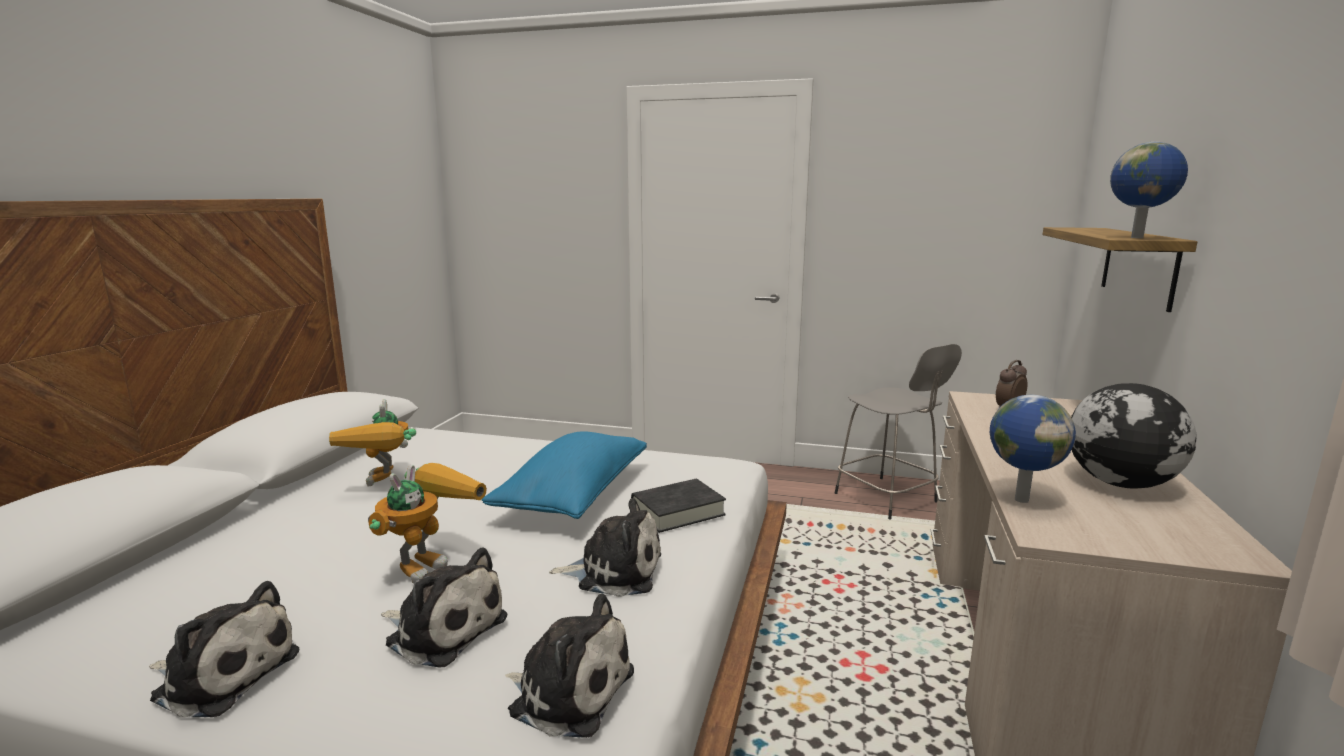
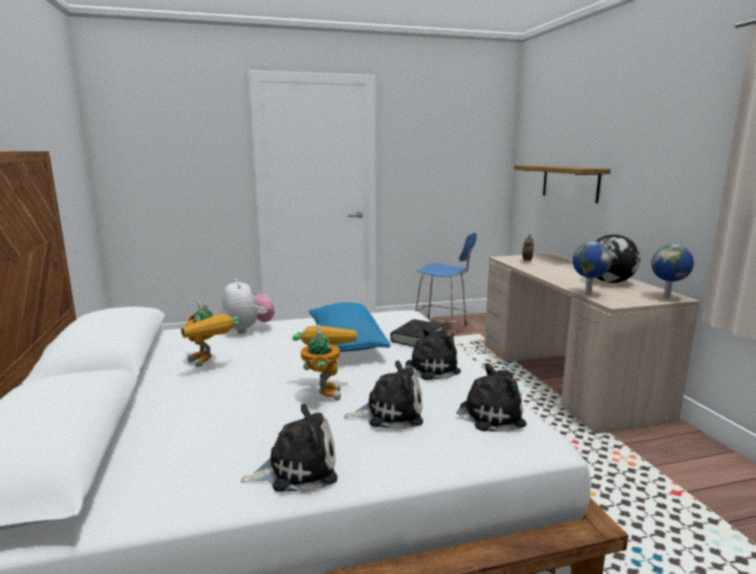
camera: 30 degrees left, 0 degrees up
(495, 446) = (248, 329): none -> plush toy
(888, 499) = (442, 329): grey stool -> blue stool
(1138, 238) = (585, 168): globe -> globe (667, 297)

